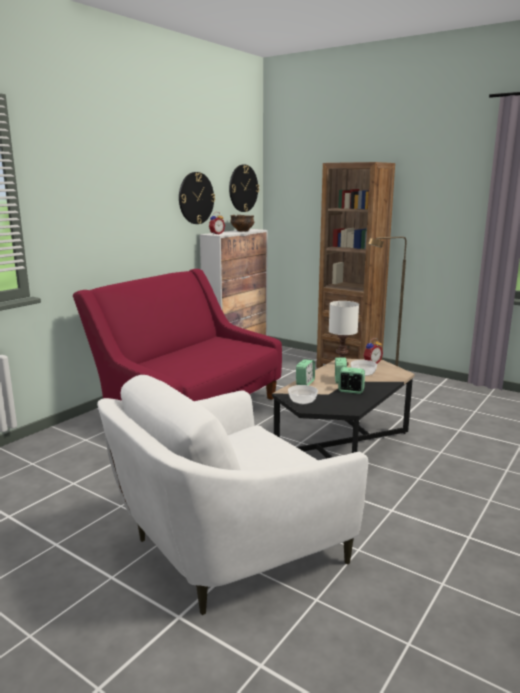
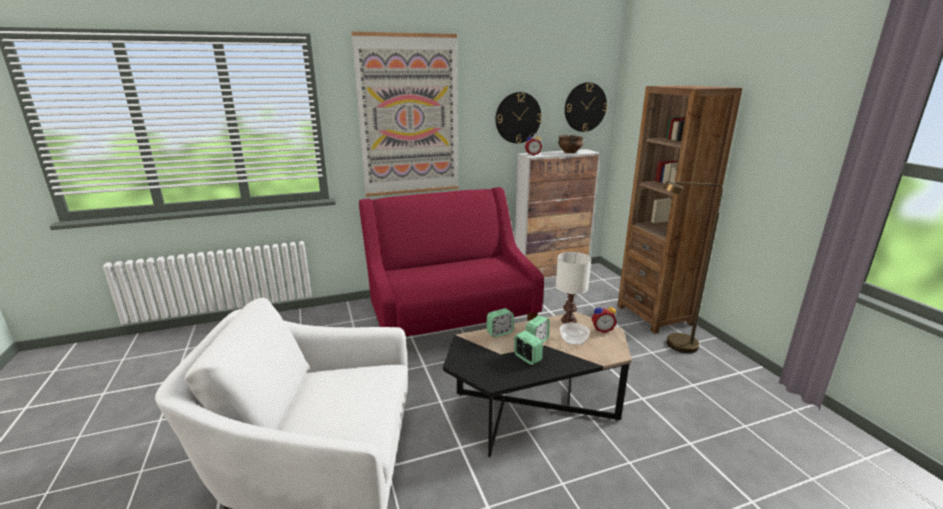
camera: 35 degrees right, 5 degrees up
(106, 196) = (409, 117): none -> picture
(302, 400) = (466, 353): bowl -> none

